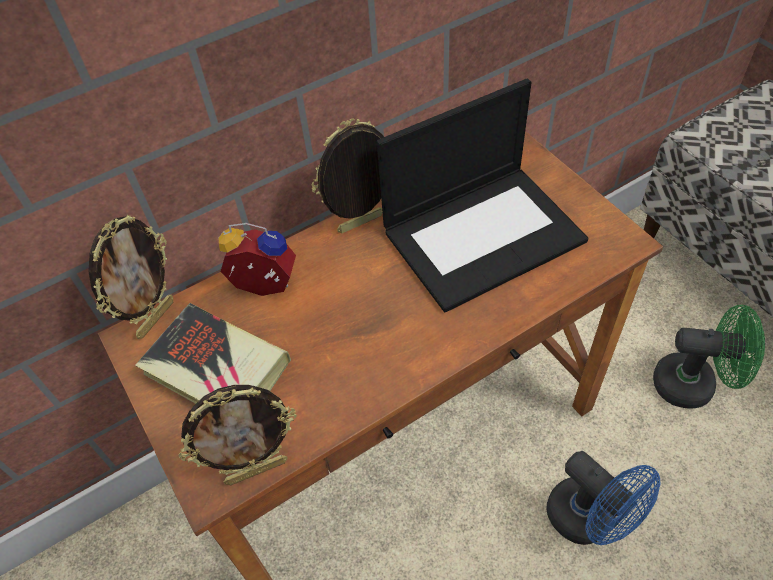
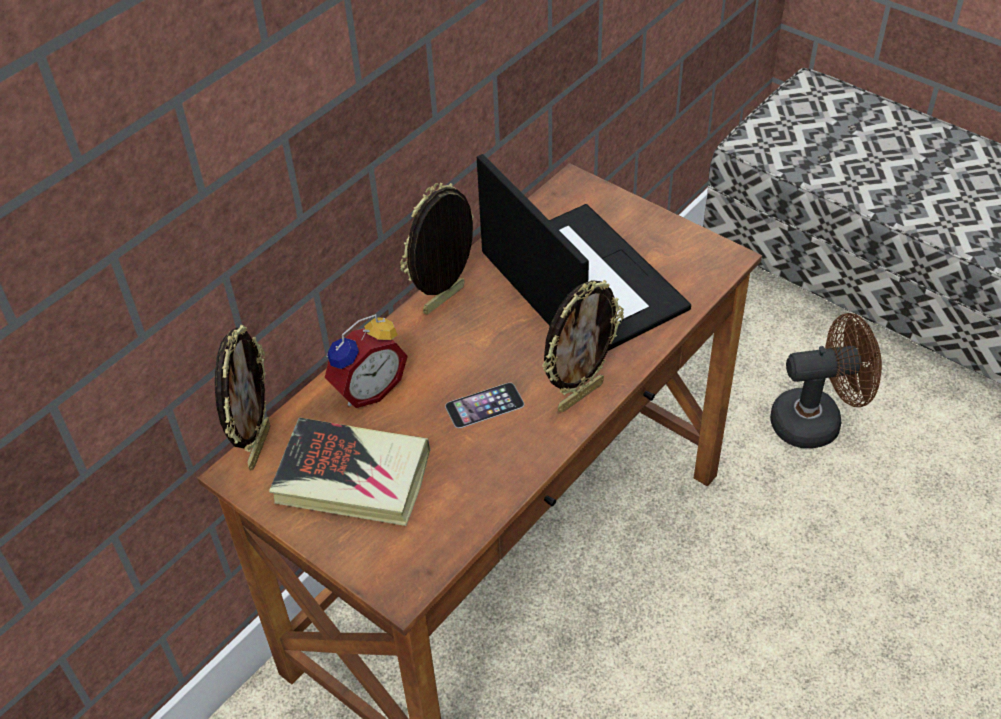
camera: 20 degrees left, 5 degrees down
(256, 470) = (442, 558): picture frame -> picture frame (579, 395)
(263, 289) = (367, 389): alarm clock -> alarm clock turned 150 degrees clockwise
(354, 330) = (484, 405): none -> phone
(483, 234) = (579, 282): laptop -> laptop turned 75 degrees counterclockwise
(589, 520) = (752, 592): blue fan -> none
(694, 384) = (816, 421): green fan -> brown fan

